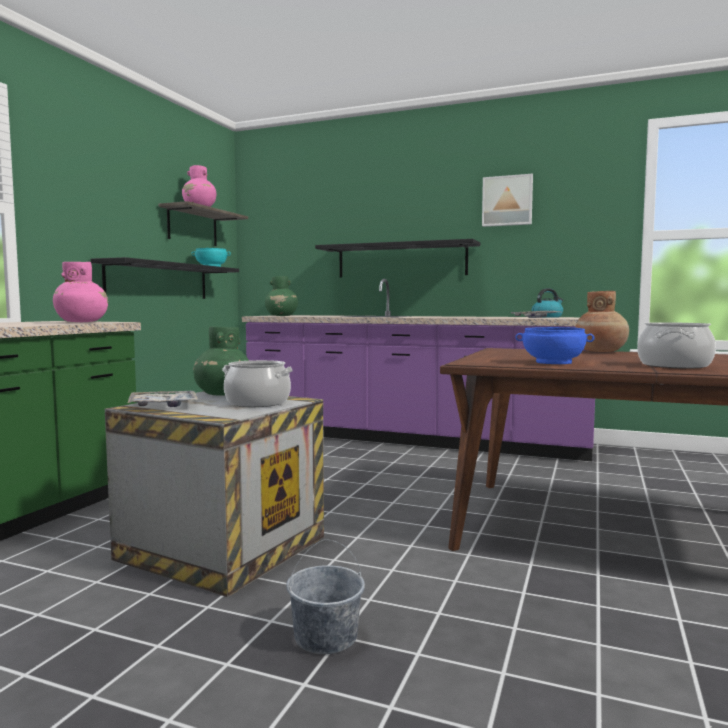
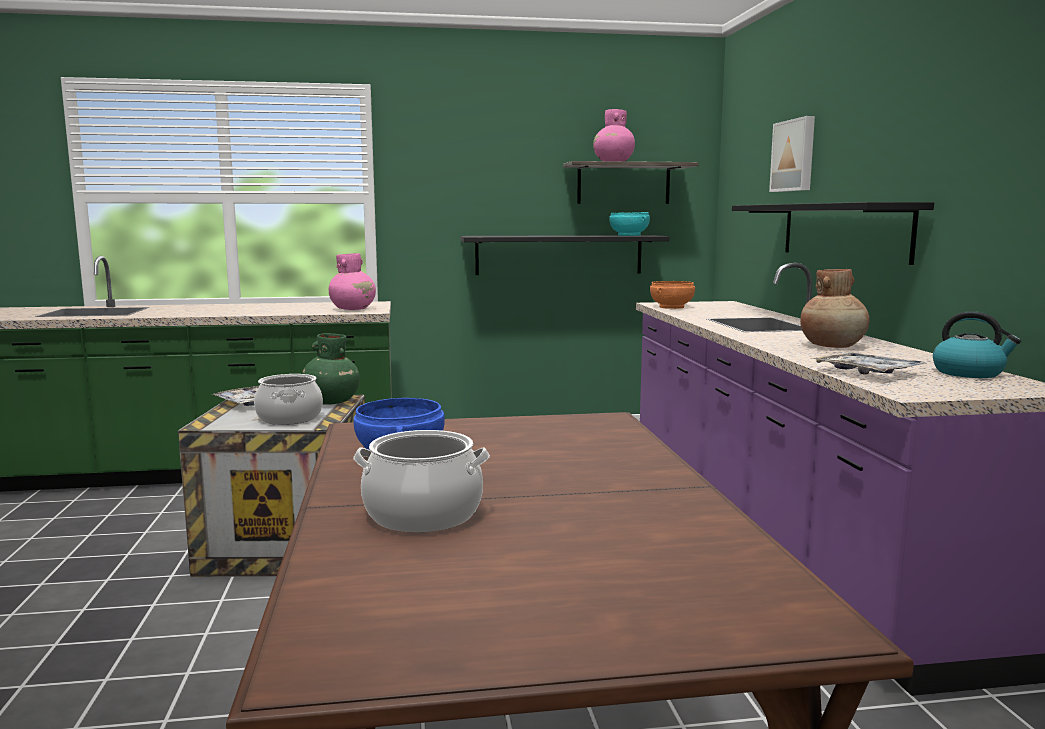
camera: 60 degrees right, 5 degrees up
(282, 316) = (672, 307): green vase -> orange bowl
(325, 637) = (128, 632): grey bucket -> none
(507, 201) = (979, 116): picture -> picture (794, 155)
(601, 351) = (653, 465): brown vase -> brown vase (833, 346)

